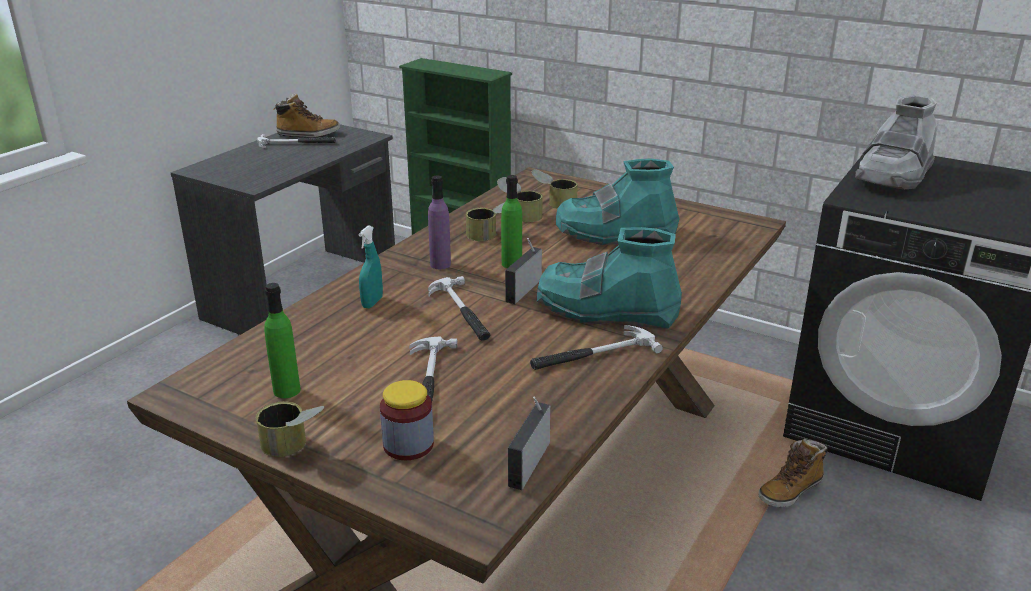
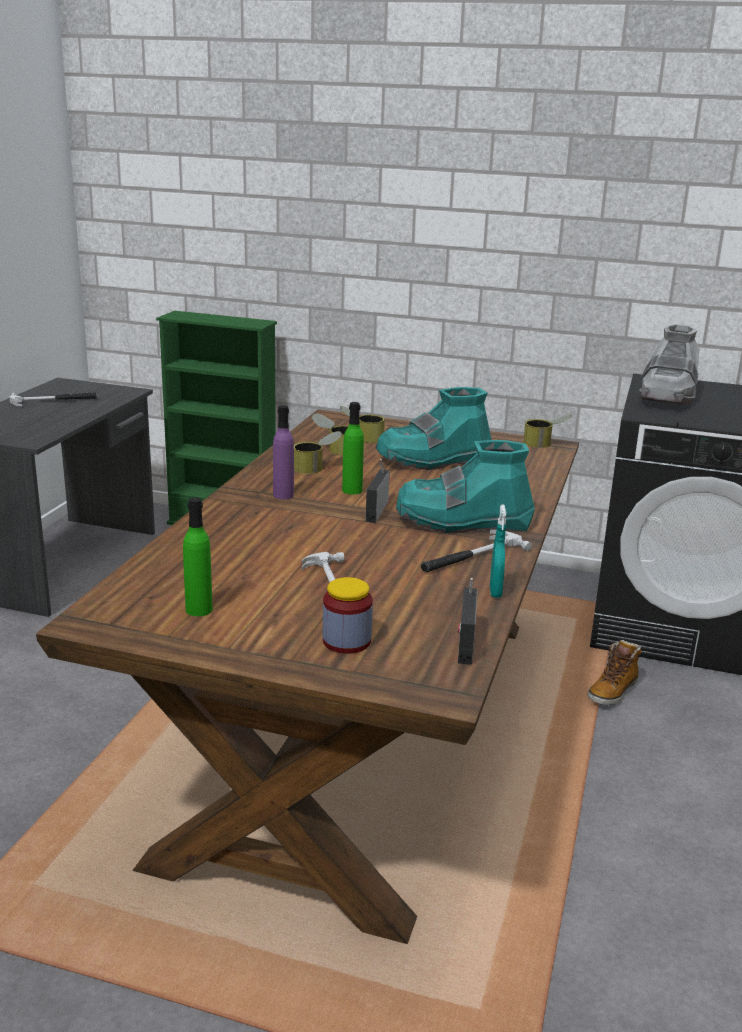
camera: 15 degrees left, 5 degrees down
(294, 447) = (237, 654): can -> can (545, 444)
(308, 134) = (60, 392): boot -> none
(372, 302) = (236, 531): turquoise spray bottle -> turquoise spray bottle (495, 591)
(462, 312) = (329, 532): hammer -> none

